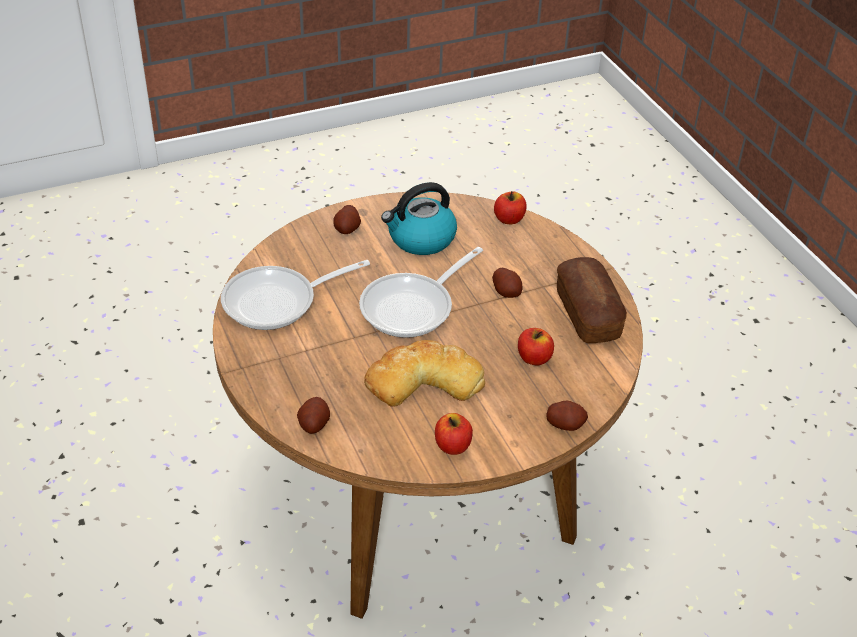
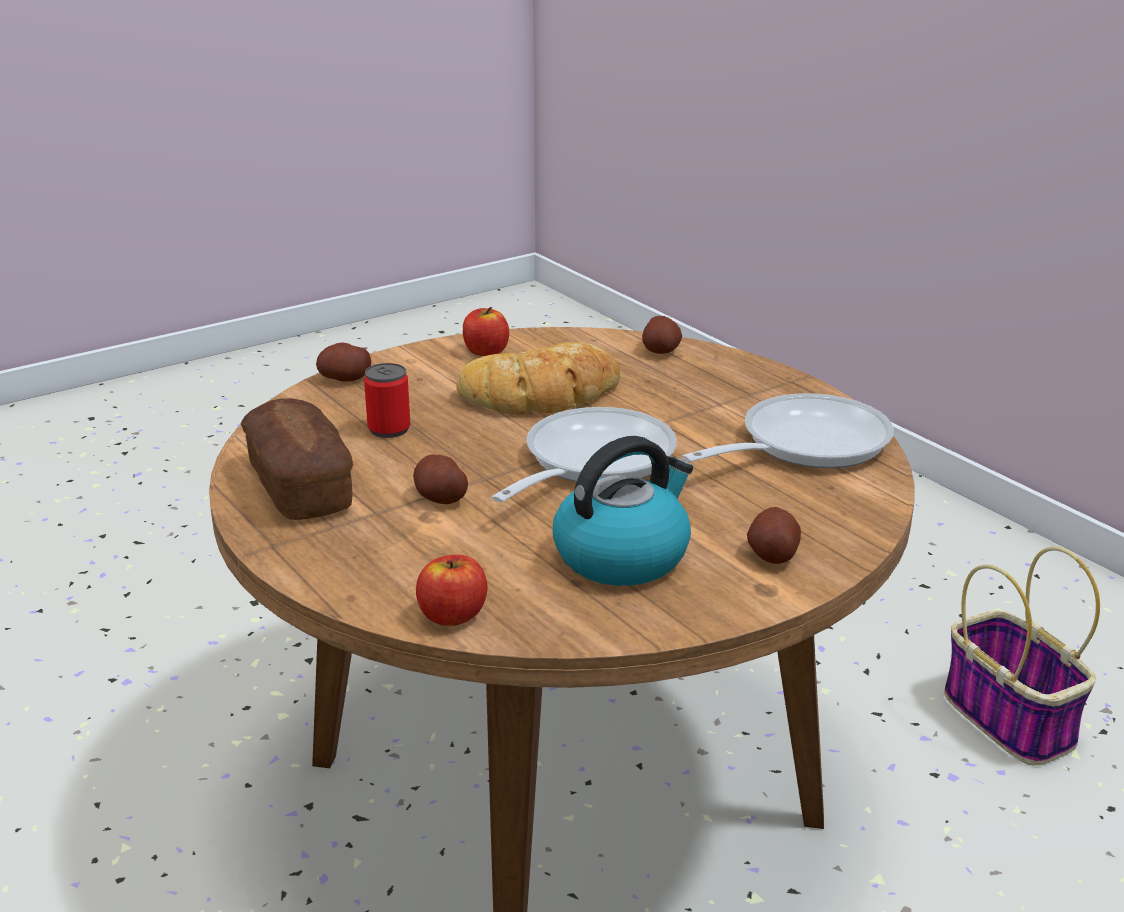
camera: 170 degrees right, 15 degrees down
(113, 490) = (1011, 720): none -> basket
(534, 358) = (389, 429): apple -> can

